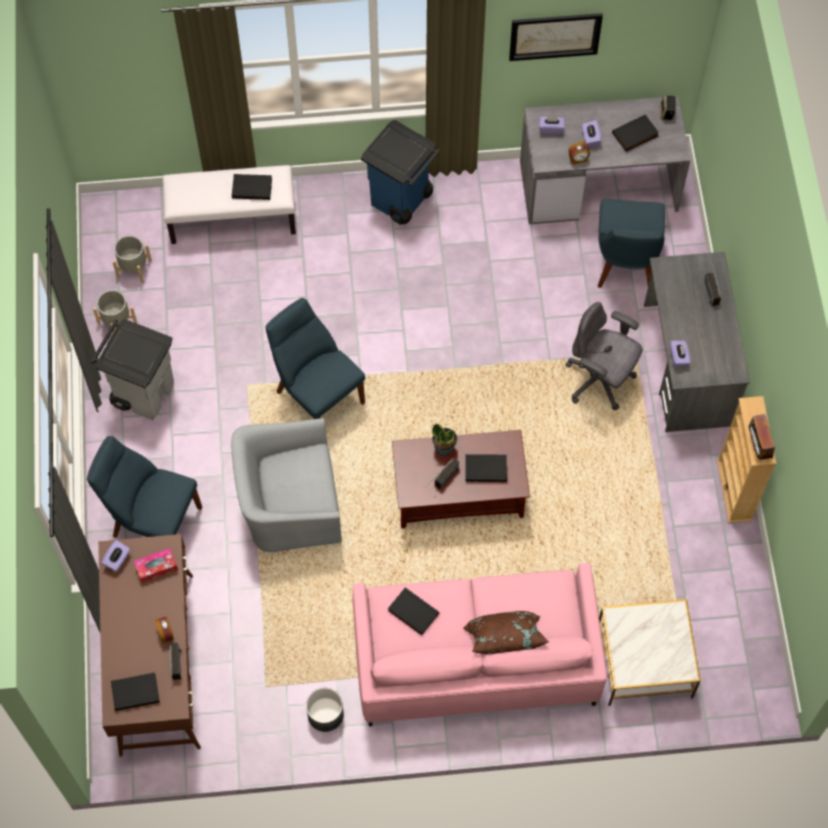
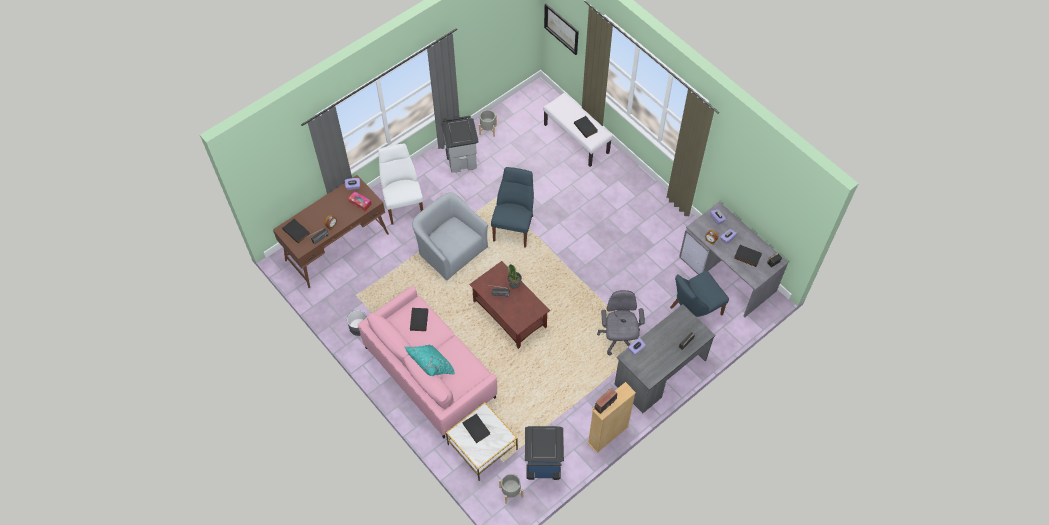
camera: 55 degrees right, 5 degrees down
(134, 268) = (520, 119): grey planter -> grey planter (511, 491)
(153, 521) = (403, 203): blue chair -> white chair
(401, 201) = (644, 197): blue trash can -> blue trash can (542, 466)
(486, 468) = (517, 307): black book -> black book (477, 428)
(504, 642) = (431, 367): brown pillow -> turquoise pillow
(555, 36) = (742, 170): picture -> picture (561, 28)

